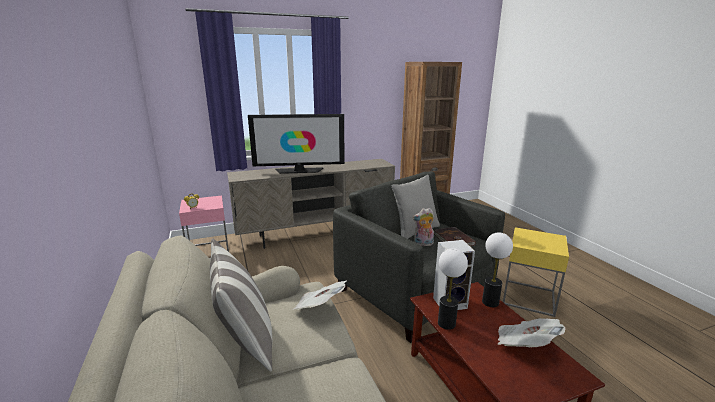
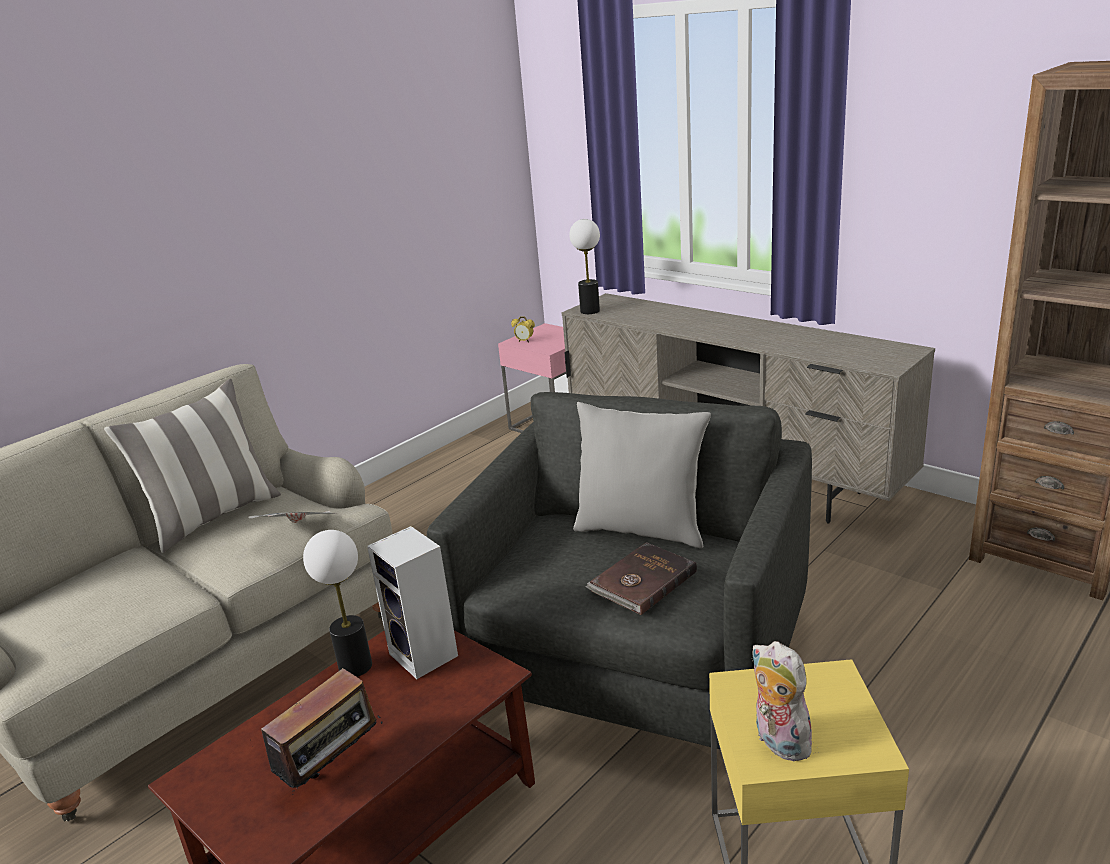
camera: 65 degrees right, 5 degrees up
(299, 170) = (695, 324): television -> none
(423, 244) = (583, 554): plush toy -> plush toy (777, 741)
(490, 302) = (456, 703): table lamp -> table lamp (590, 311)
(524, 344) = (333, 770): newspaper -> radio

